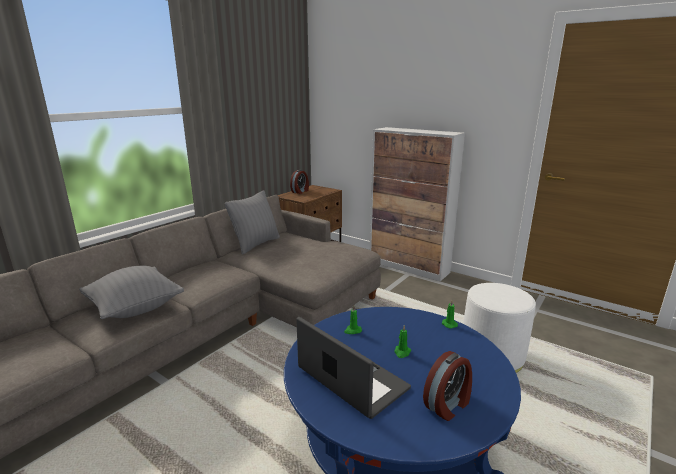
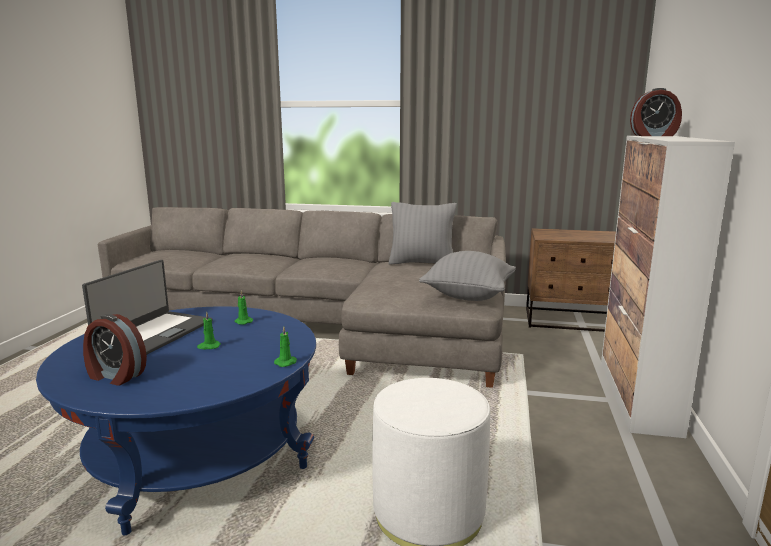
camera: 65 degrees right, 5 degrees down
(135, 308) = (250, 261): grey pillow -> grey pillow (468, 296)
(300, 191) = (576, 232): alarm clock -> alarm clock (653, 135)

